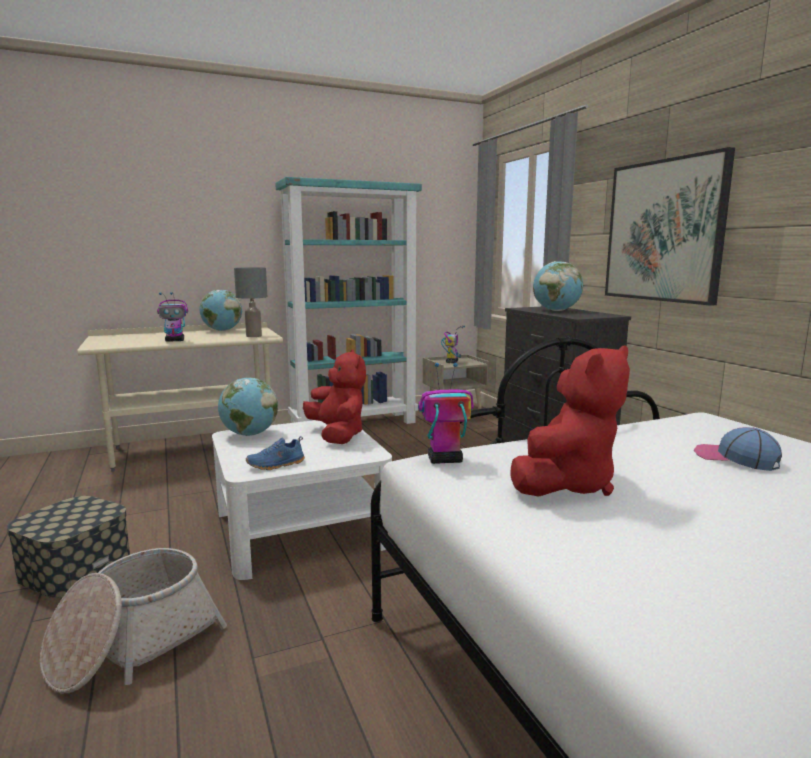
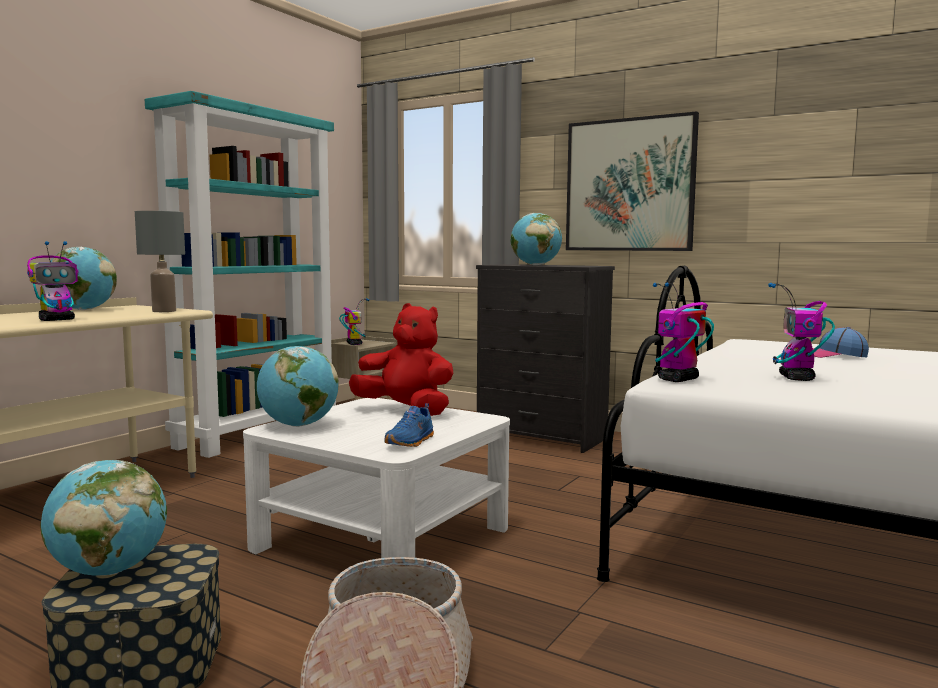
camera: 35 degrees left, 5 degrees down
(62, 510) = (109, 571): none -> globe
(567, 484) = (796, 378): red plush toy -> toy robot

